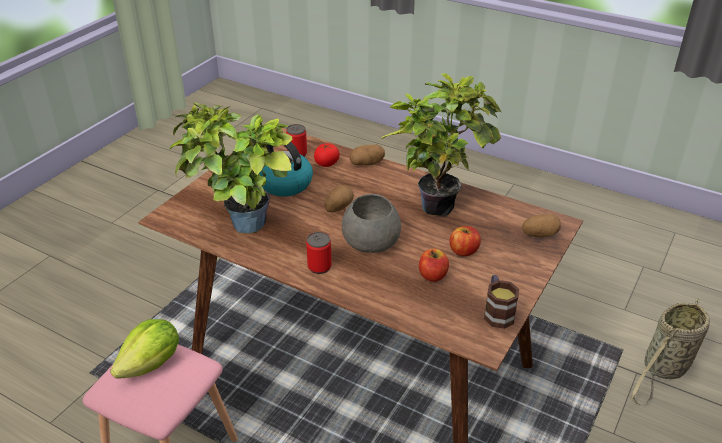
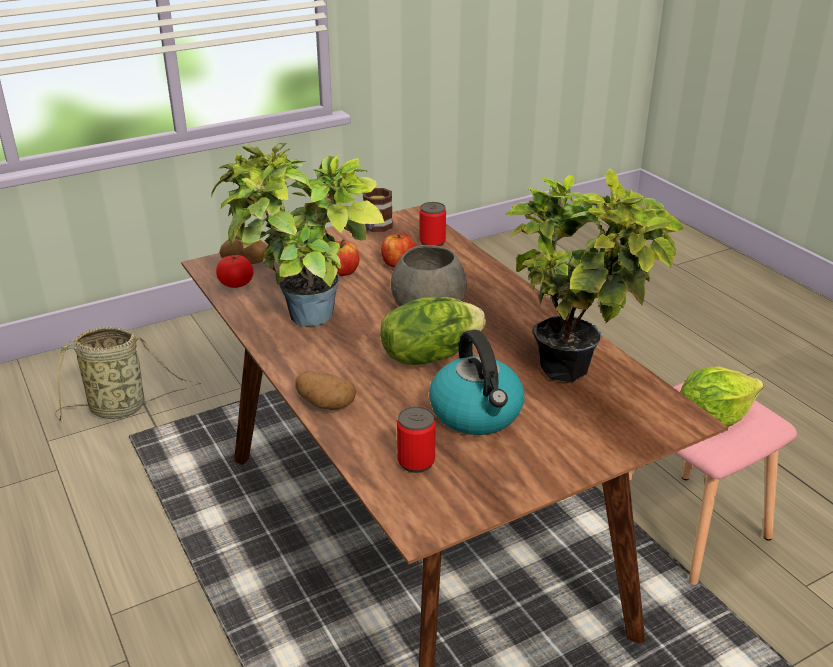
camera: 150 degrees left, 5 degrees down
(319, 267) = (506, 302): can -> can (432, 242)
(326, 163) = (384, 425): tomato -> tomato (236, 284)
(338, 207) = (429, 355): potato -> lettuce

